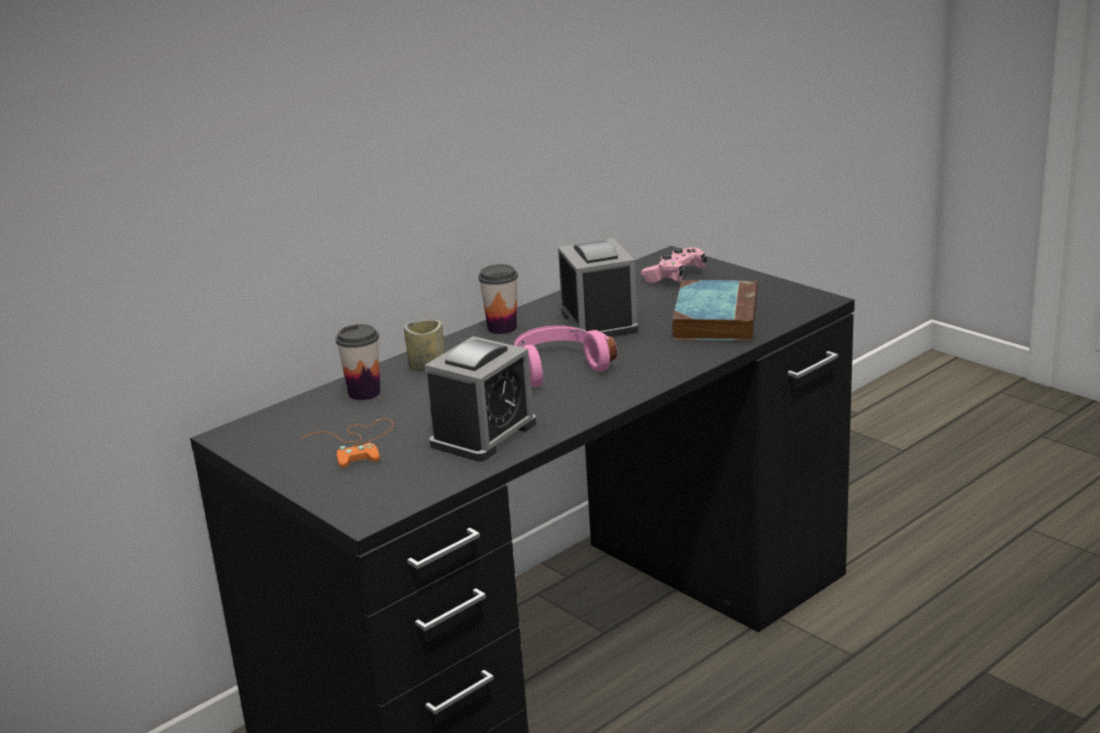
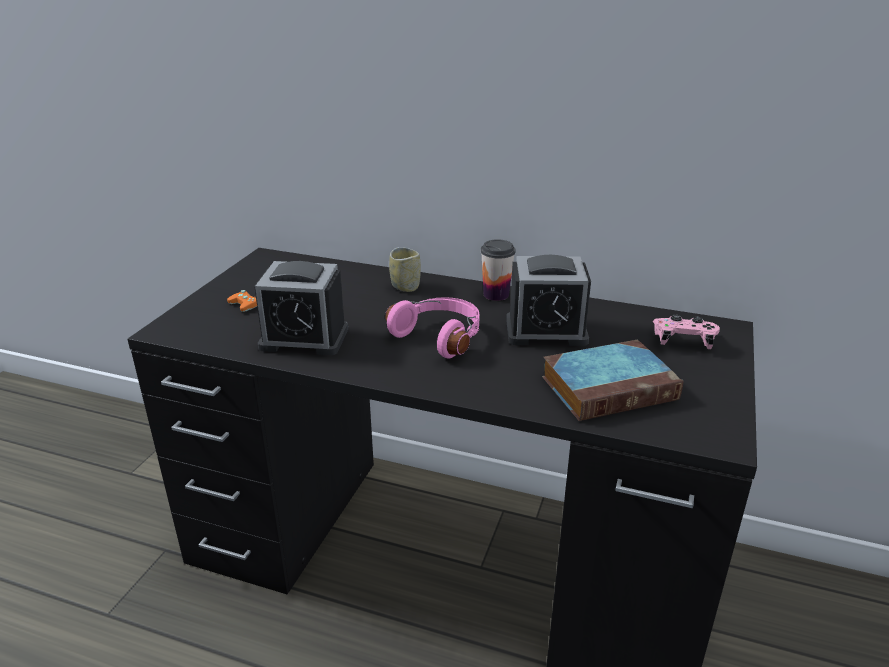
camera: 60 degrees right, 5 degrees up
(364, 393) = (348, 278): cup -> none
(599, 322) = (546, 331): alarm clock -> alarm clock turned 45 degrees clockwise

